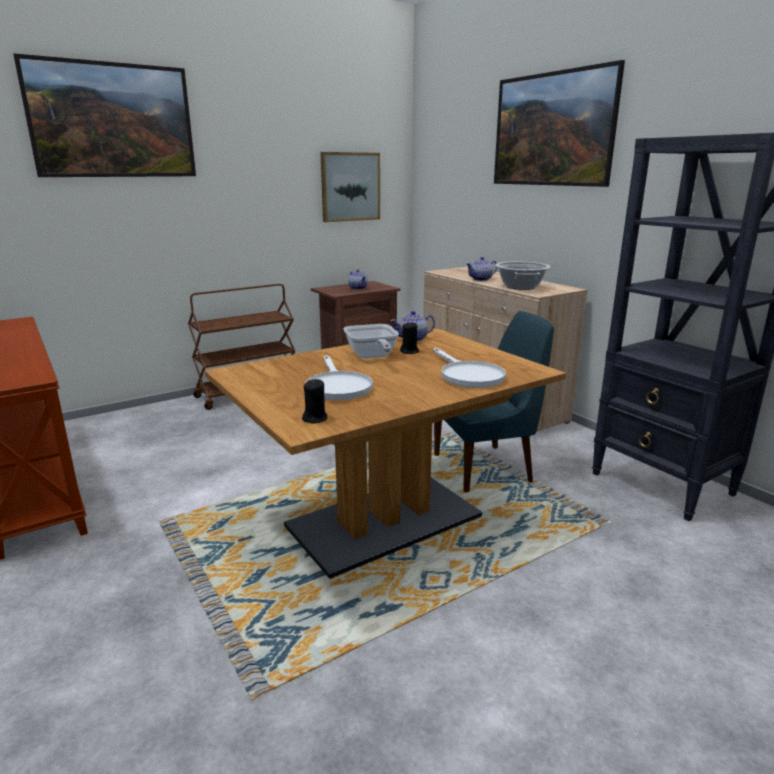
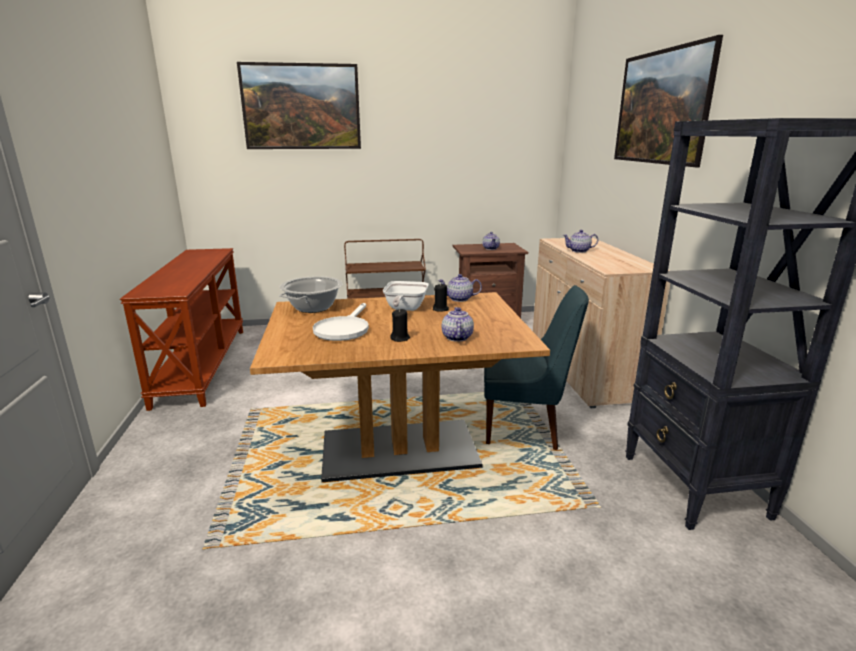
camera: 25 degrees right, 0 degrees up
(315, 418) = (293, 351): black candle -> black candle (400, 338)
(350, 187) = (498, 158): picture -> none
(467, 375) = (456, 337): white frying pan -> teapot
(520, 287) = (605, 262): cooking pot -> cooking pot (313, 307)

